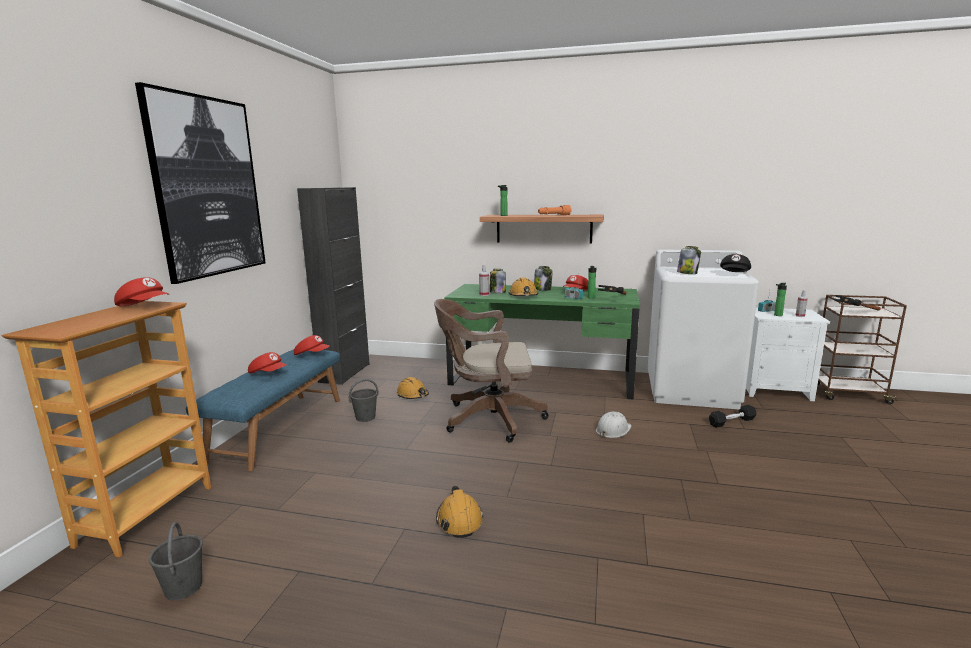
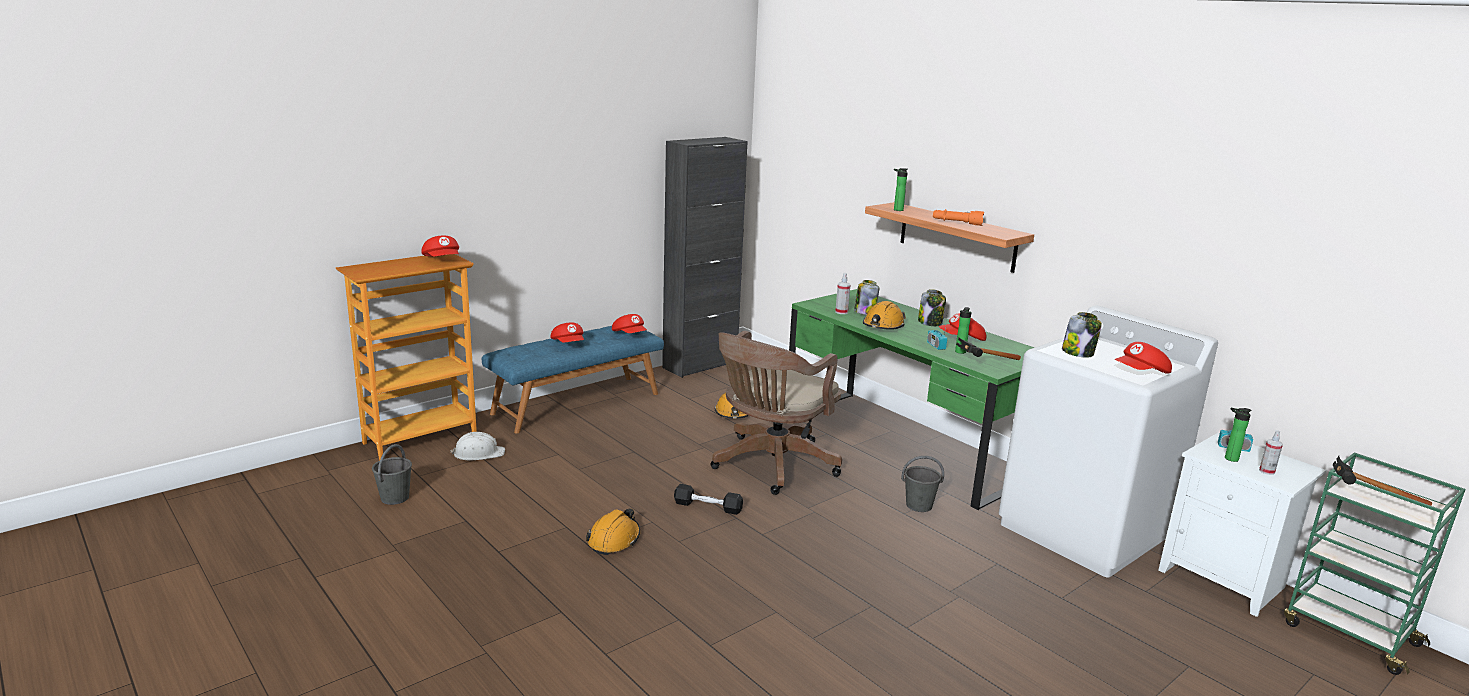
camera: 35 degrees right, 5 degrees up
(208, 187) = (543, 145): picture -> none
(366, 417) = (659, 420): grey bucket -> grey bucket (919, 505)
(488, 418) = (771, 466): brown office chair -> brown office chair turned 90 degrees counterclockwise
(613, 430) = (887, 531): white hard hat -> white hard hat (478, 453)
(732, 422) = (1060, 585): black dumbbell -> black dumbbell (707, 507)
(734, 274) = (1141, 373): black cap -> red cap
(848, 394) = (1348, 633): brown cart -> green cart

